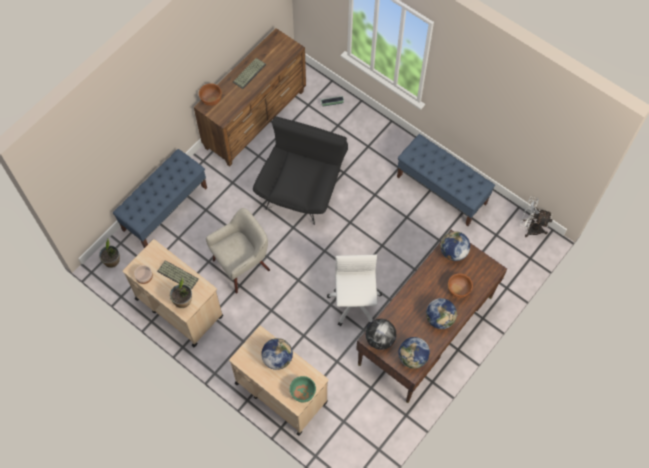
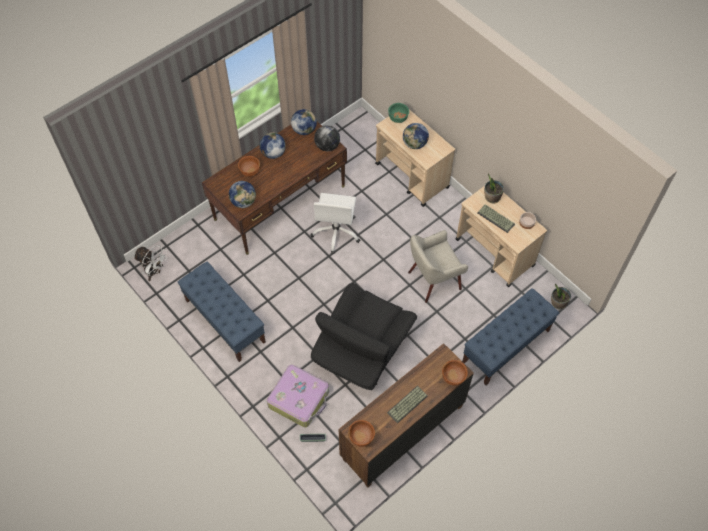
camera: 170 degrees left, 5 degrees down
(284, 43) = (361, 438): none -> brown bowl
(351, 132) = (299, 399): none -> suitcase

